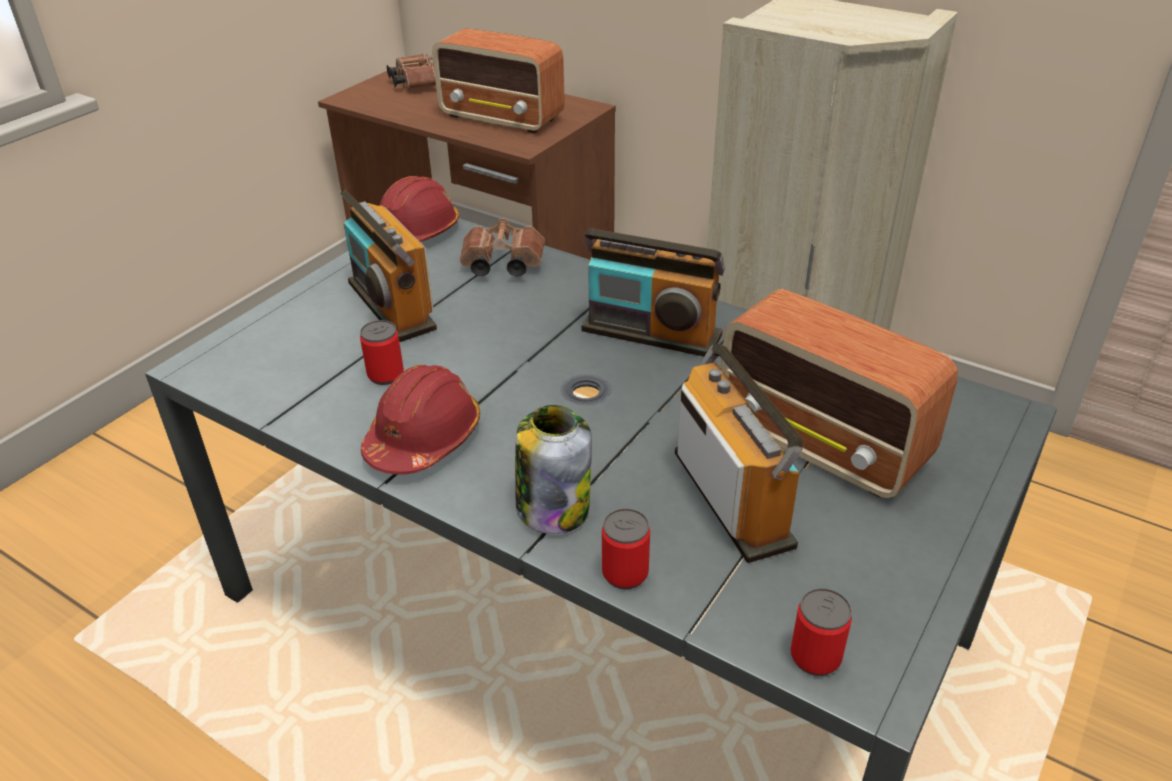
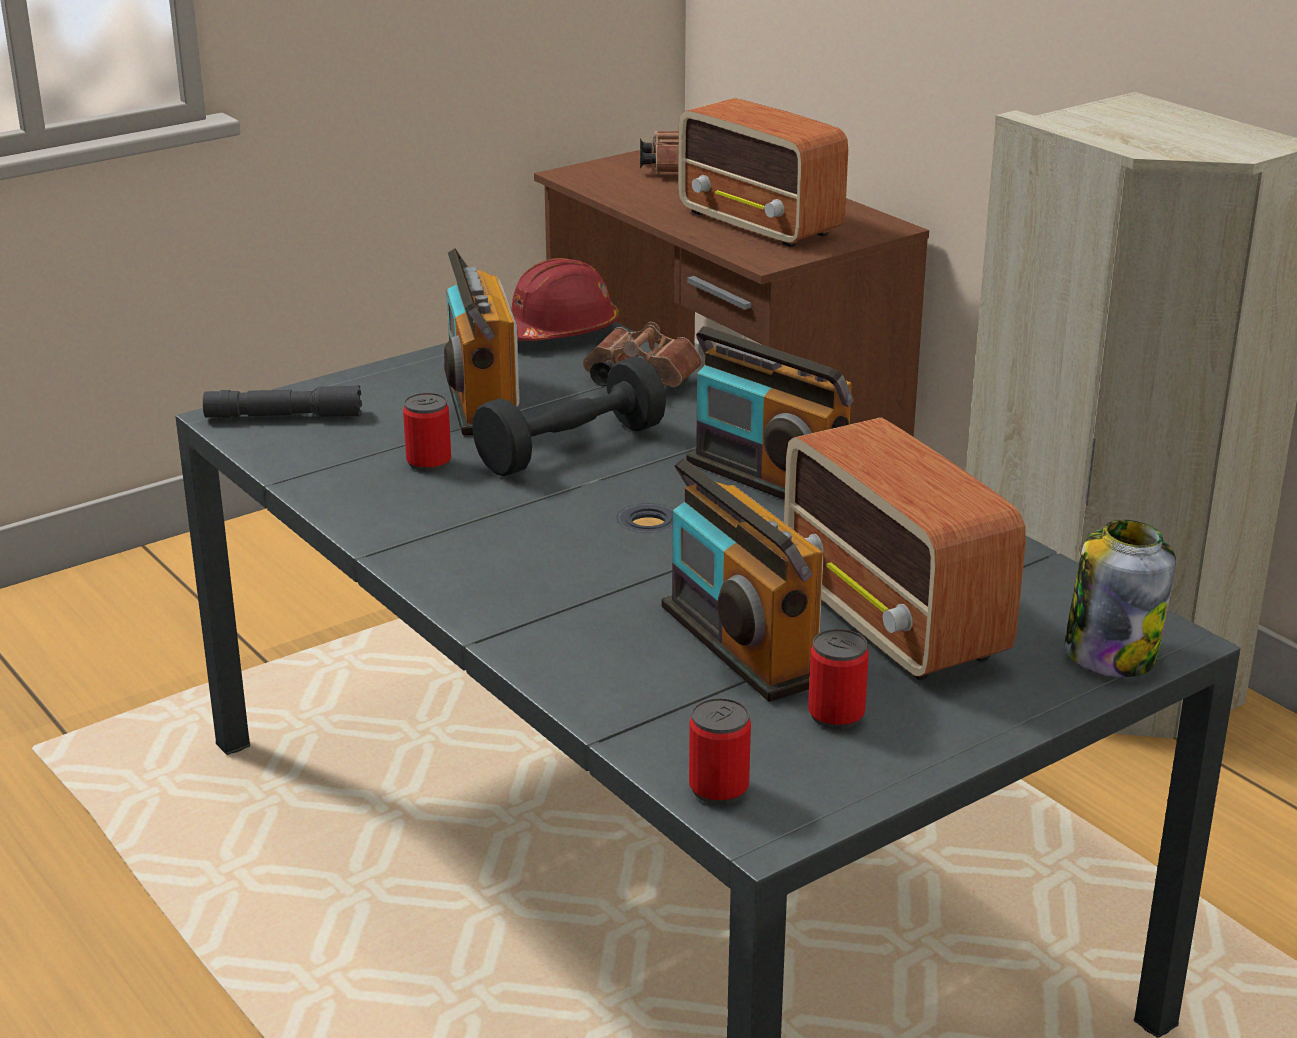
camera: 20 degrees right, 10 degrees down
(241, 355) = (284, 416): none -> grey flashlight
(424, 438) = (432, 526): red hard hat -> none
(489, 337) = (571, 448): none -> black dumbbell
(552, 507) = (530, 610): jar -> jar (1110, 654)
(625, 573) = (566, 680): can -> can (836, 715)
(732, 498) = (740, 645): radio -> radio turned 150 degrees clockwise

